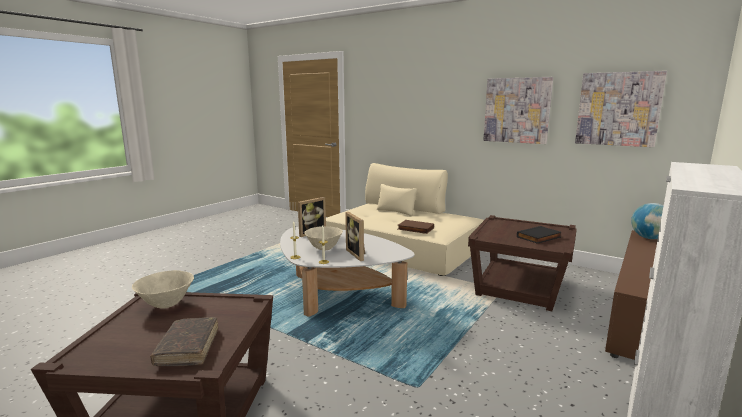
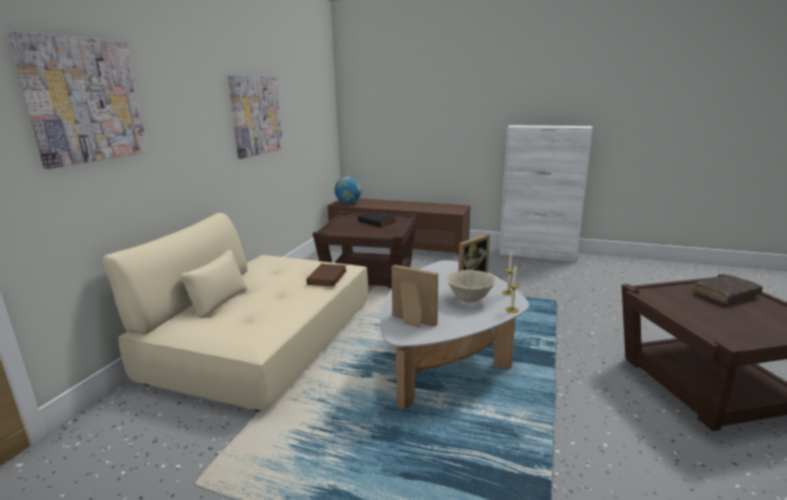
camera: 105 degrees left, 5 degrees up
(167, 304) = (712, 328): beige bowl -> none
(618, 109) = (307, 107): picture -> picture (85, 100)

